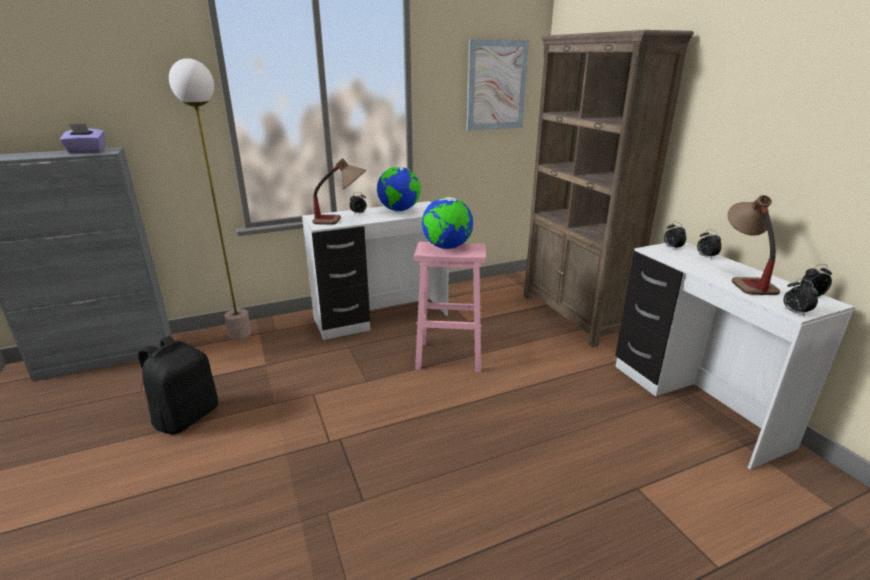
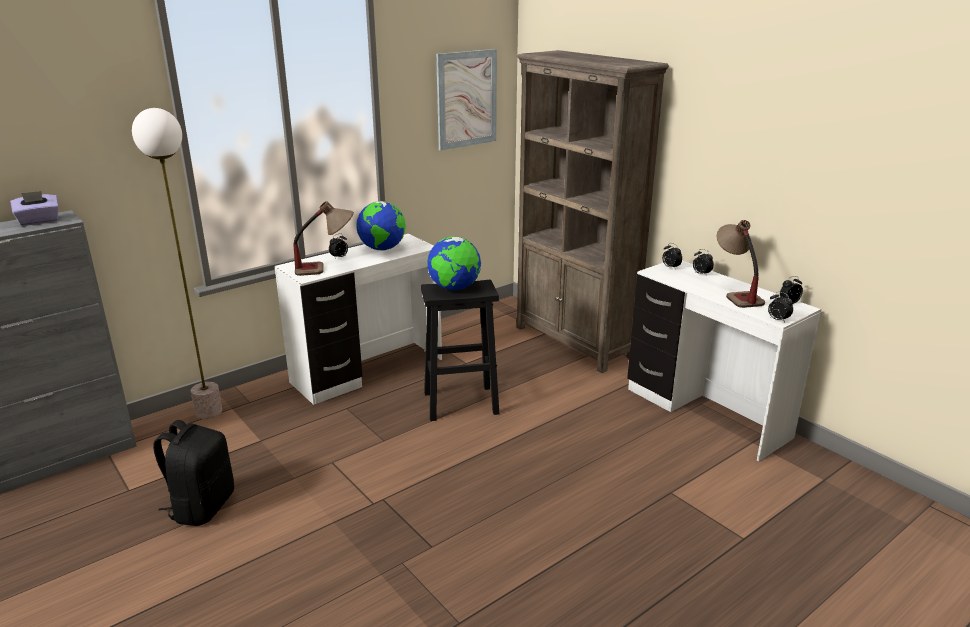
camera: 15 degrees left, 0 degrees up
(448, 357) = (459, 403): pink stool -> black stool

